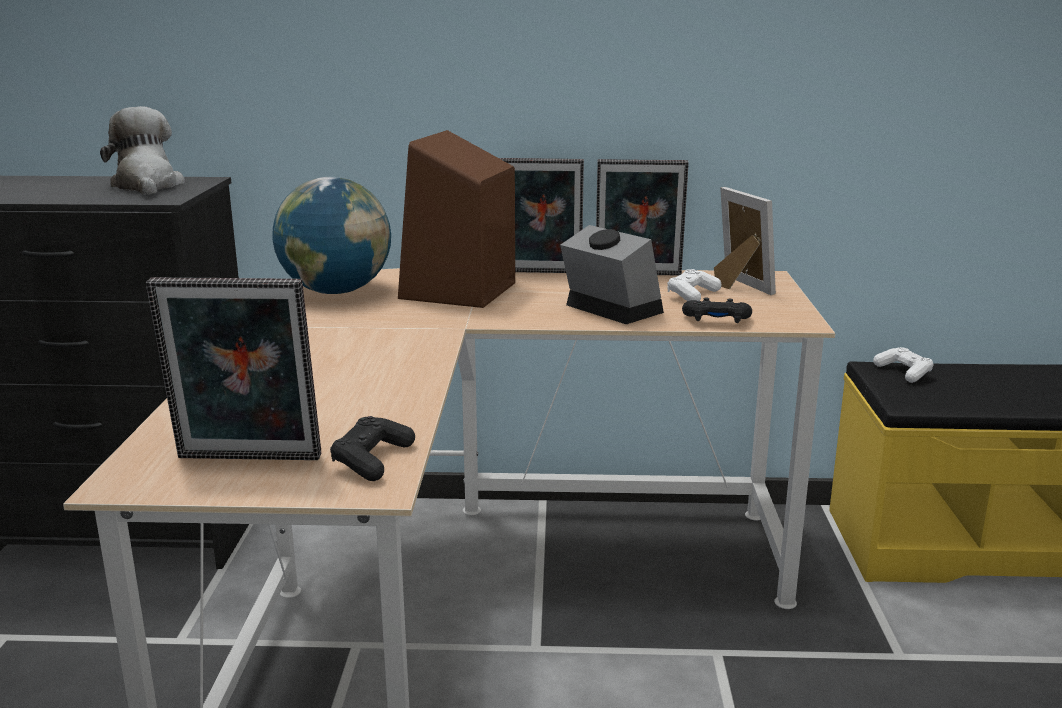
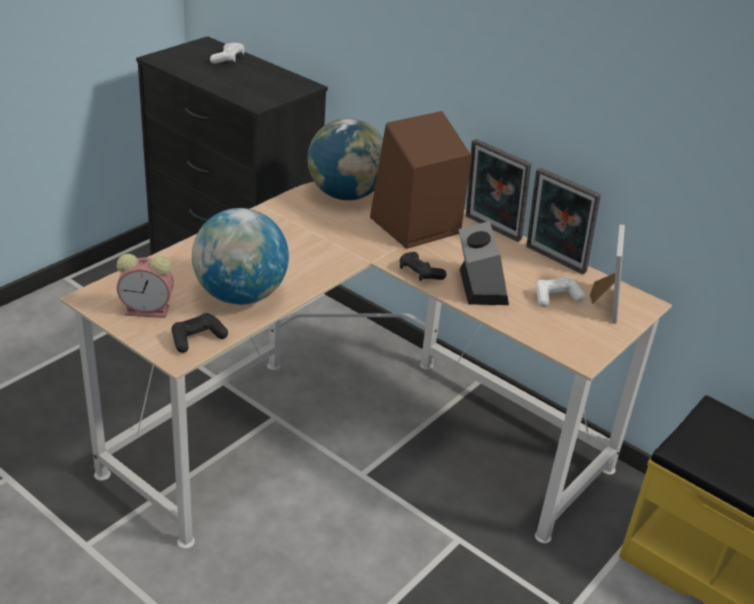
camera: 35 degrees right, 15 degrees up
(147, 186) = (268, 83): plush toy -> none
(247, 460) = (149, 310): picture frame -> alarm clock
(359, 403) = (240, 296): none -> globe
(716, 321) = (529, 329): black game controller -> black game controller (420, 273)
(903, 372) = (728, 426): white game controller -> white game controller (228, 59)

